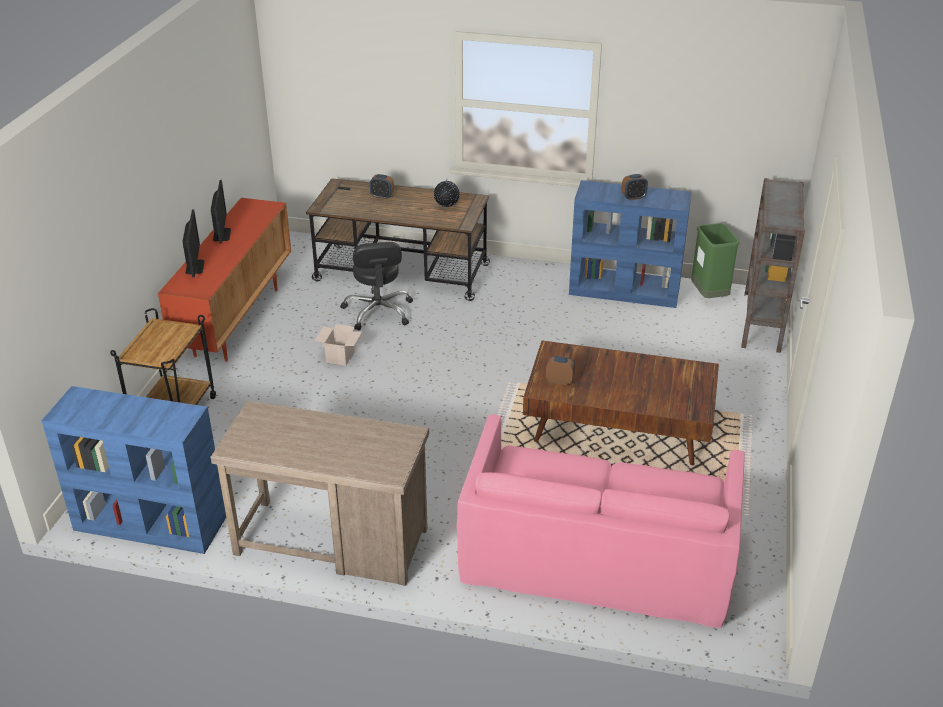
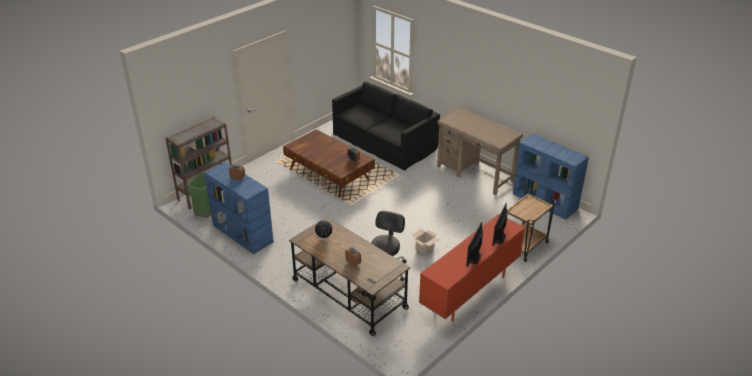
camera: 150 degrees left, 0 degrees up
(597, 553) = (384, 141): pink sofa -> black sofa

